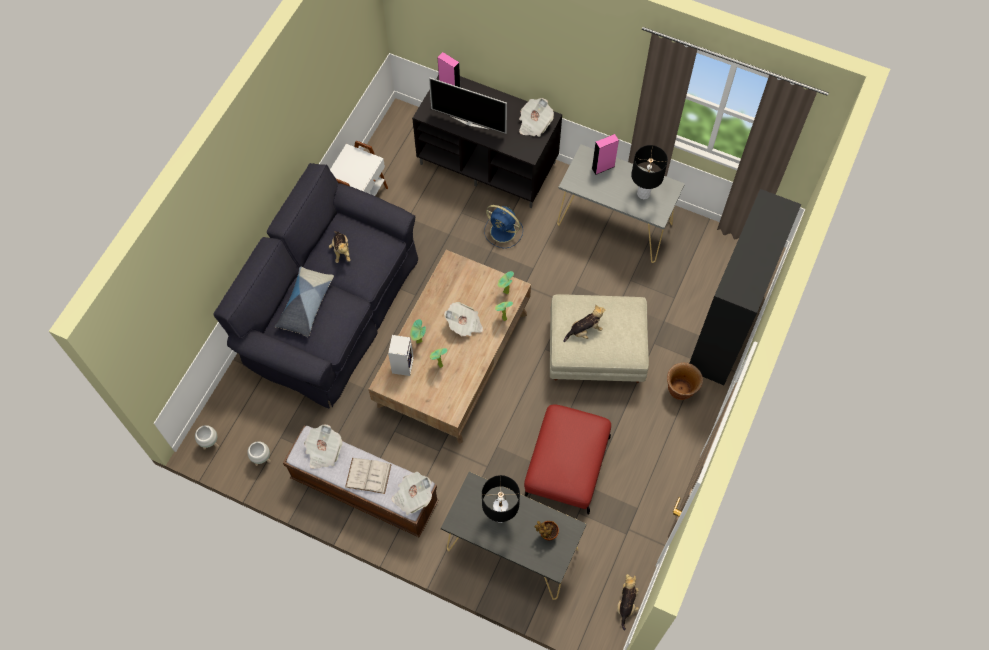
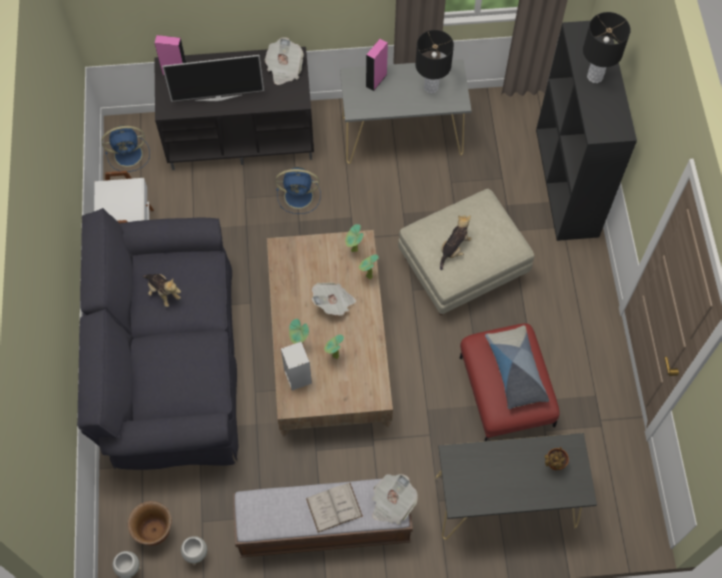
camera: 30 degrees left, 0 degrees up
(305, 305) = (160, 367): pillow -> pillow (515, 371)
(323, 451) = (272, 508): newspaper -> none
(396, 137) = (129, 154): none -> blue fan
(500, 515) = (497, 471): black table lamp -> black table lamp (595, 76)
(626, 603) = (643, 492): plush toy -> none
(680, 390) = (563, 262): brown planter -> brown planter (155, 531)

